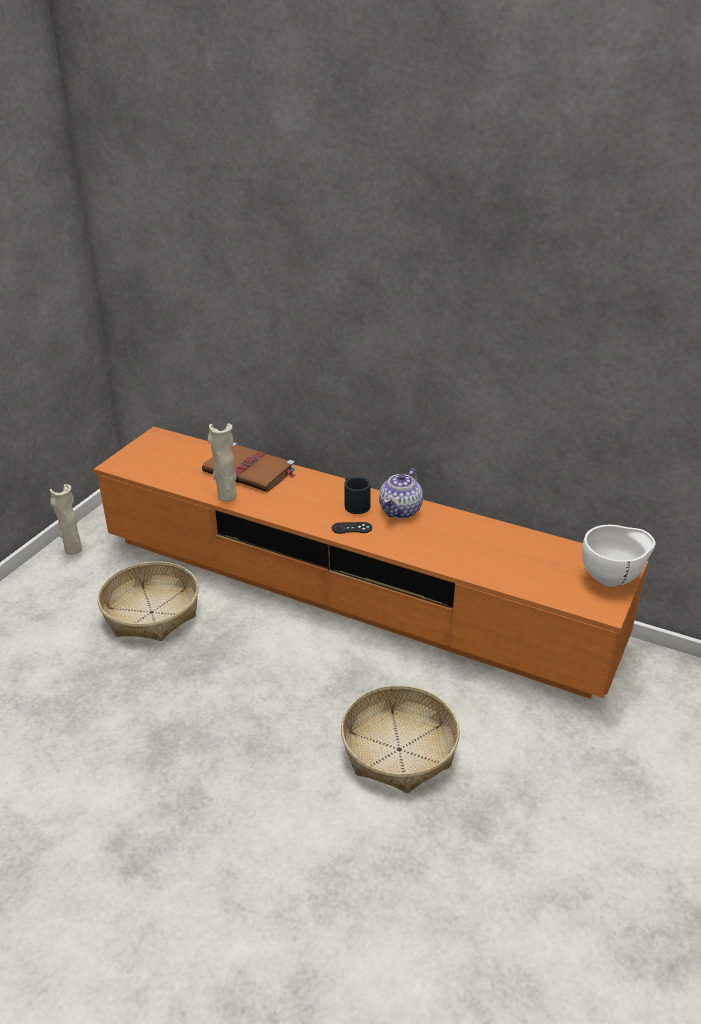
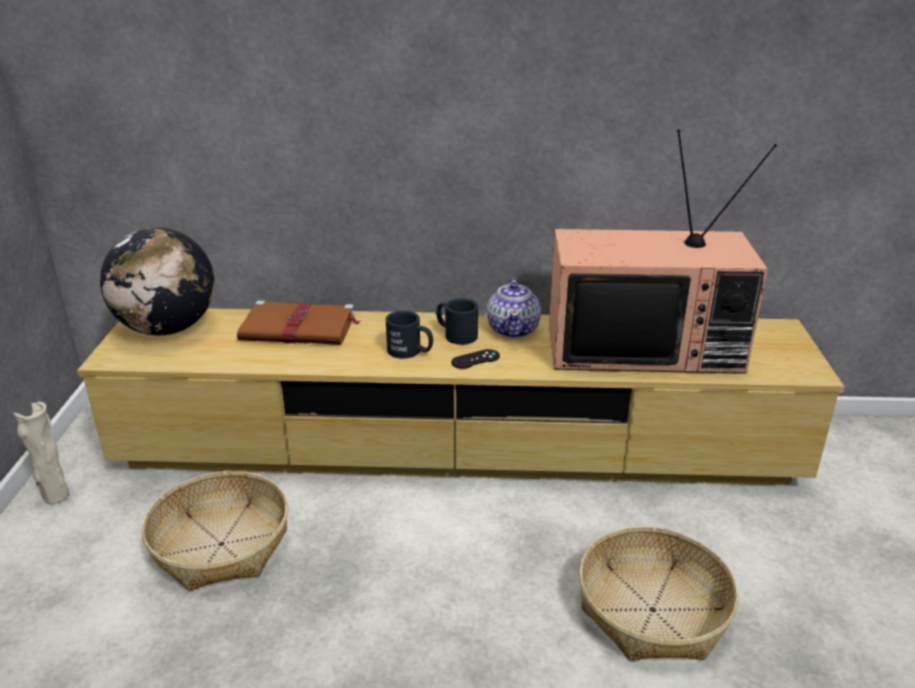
camera: 25 degrees left, 5 degrees down
(165, 450) = (167, 329): none -> globe
(227, 496) = (292, 361): beige vase -> none
(311, 510) = (410, 352): none -> black mug
(351, 590) = (457, 446): orange tv stand -> beige tv stand
(489, 551) = (645, 347): none -> television
(612, 579) = (787, 343): white bowl -> none

